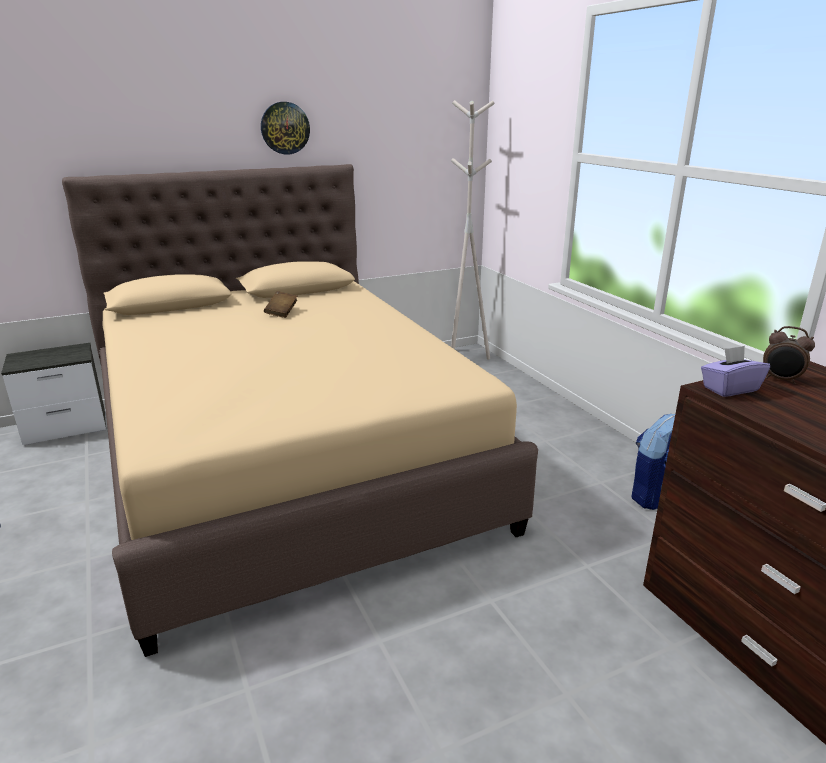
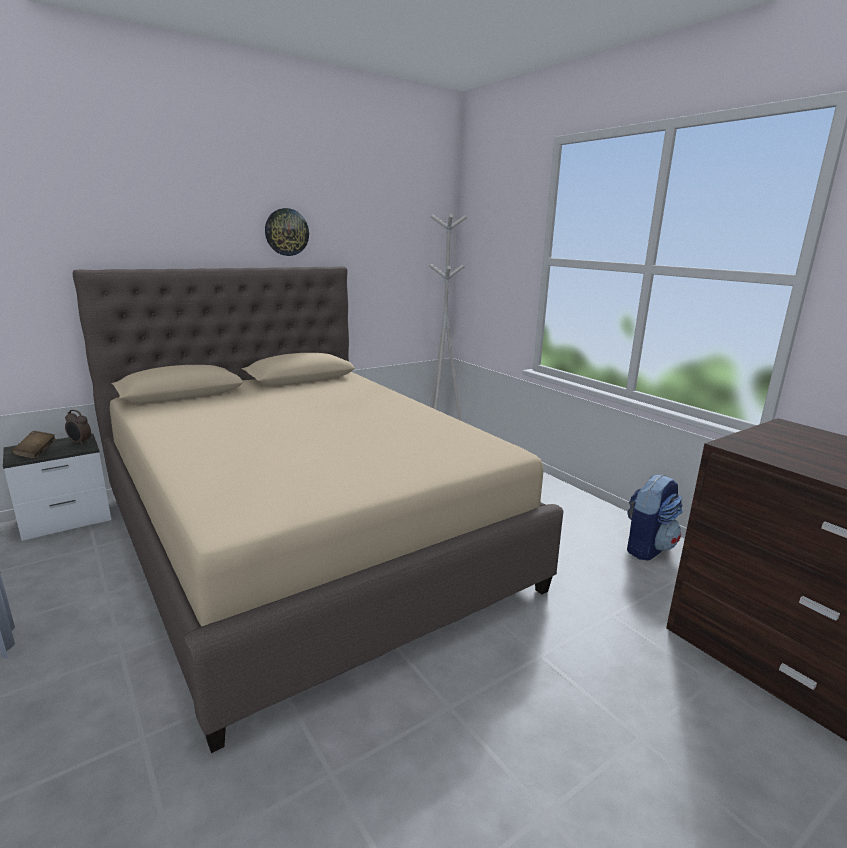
camera: 10 degrees left, 5 degrees down
(282, 313) = (295, 398): brown book -> brown book (36, 452)
(729, 389) = (745, 444): purple tissue box -> none
(781, 380) = (778, 436): alarm clock -> alarm clock (80, 443)

